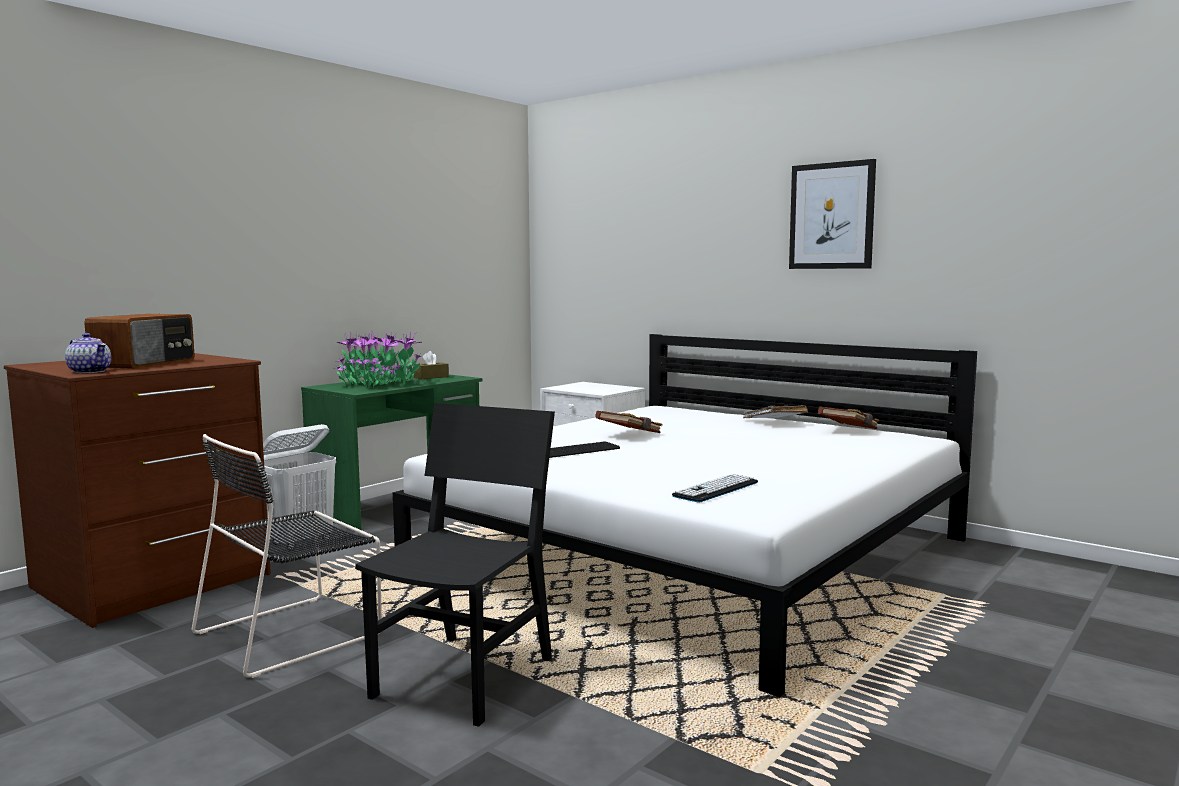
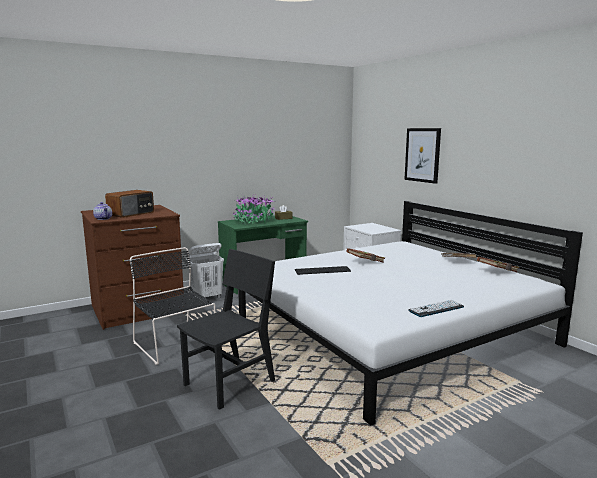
camera: 20 degrees right, 5 degrees up
(293, 632) = (175, 345): black chair -> black chair turned 75 degrees clockwise
(716, 489) = (372, 306): keyboard -> keyboard (436, 309)
(832, 216) = (505, 140): picture -> picture (422, 155)

